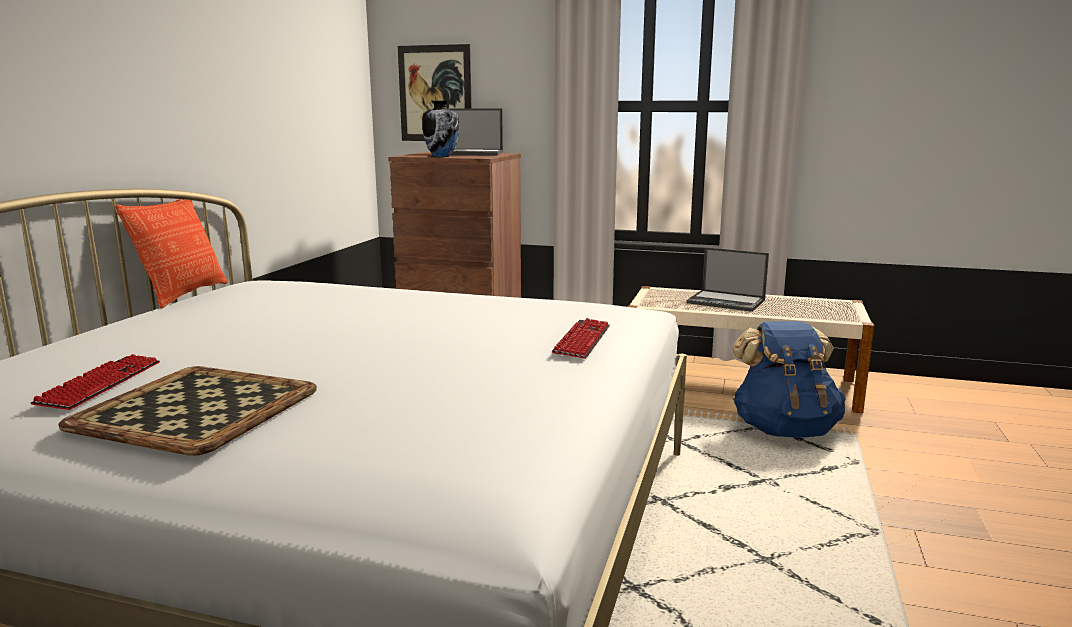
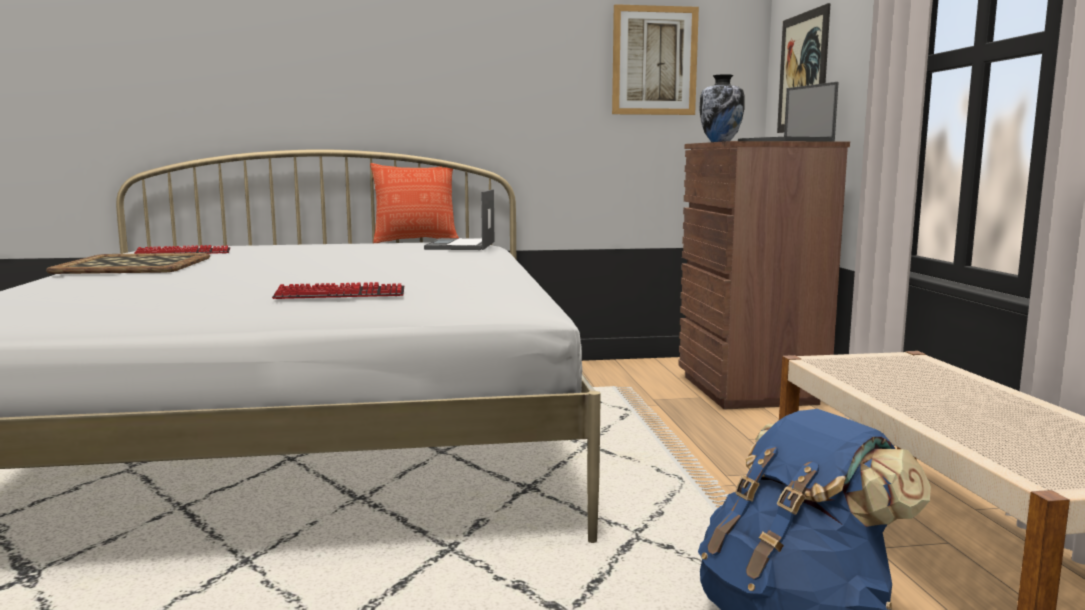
camera: 65 degrees right, 5 degrees down
(314, 74) = (654, 61): none -> picture
(727, 301) = (942, 393): laptop -> laptop (461, 246)

